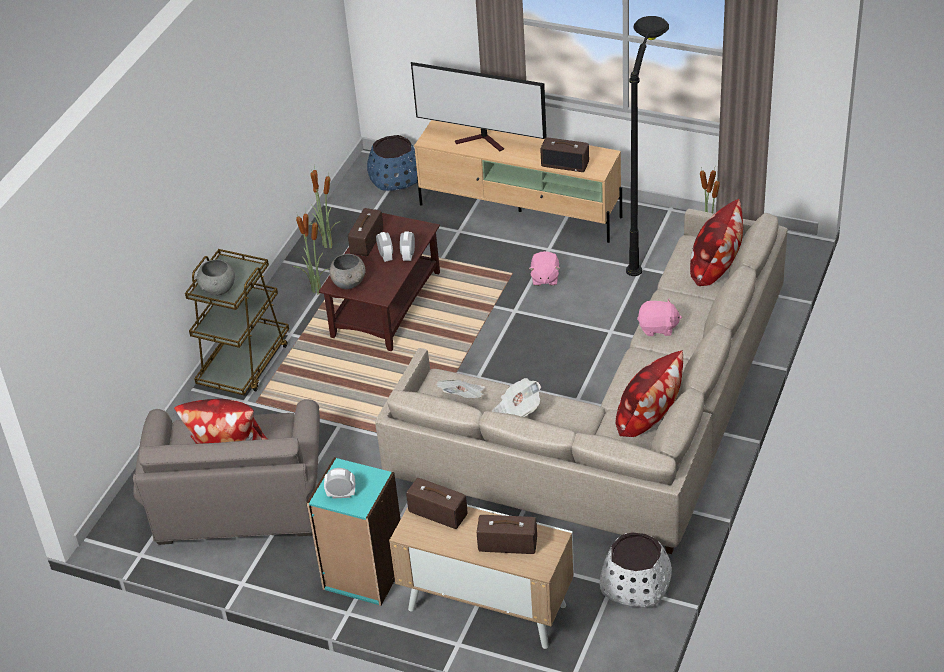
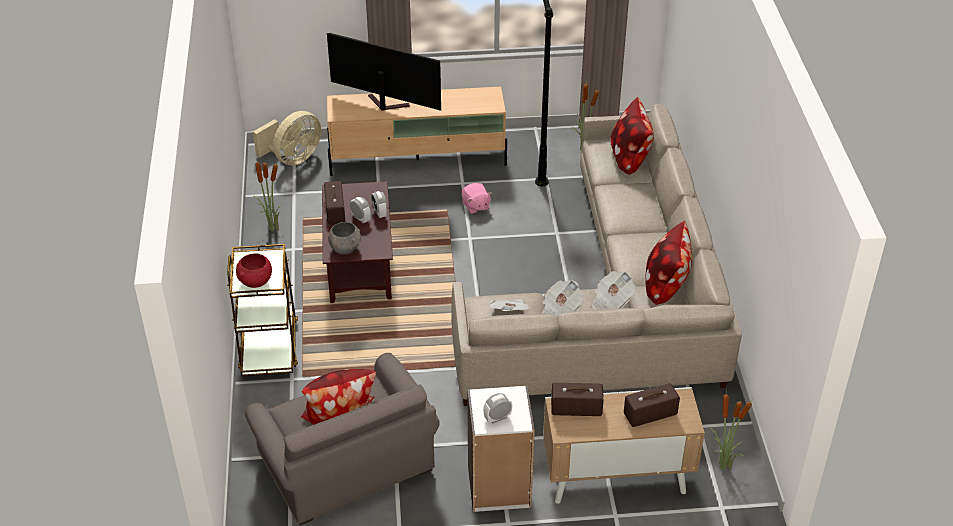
camera: 30 degrees left, 0 degrees up
(218, 290) = (256, 282): grey bowl -> red bowl
(315, 290) = (289, 268): potted plant -> potted plant (723, 467)
(364, 575) = (499, 488): turquoise bookcase -> white bookcase
(395, 177) = (293, 158): blue planter -> beige fan
(483, 141) = (384, 105): television -> television turned 150 degrees counterclockwise
(565, 164) = (465, 106): radio -> none
(577, 418) = (611, 301): none -> newspaper
(635, 583) = (715, 419): white planter -> none
(658, 328) = (620, 214): pink plush toy -> none

